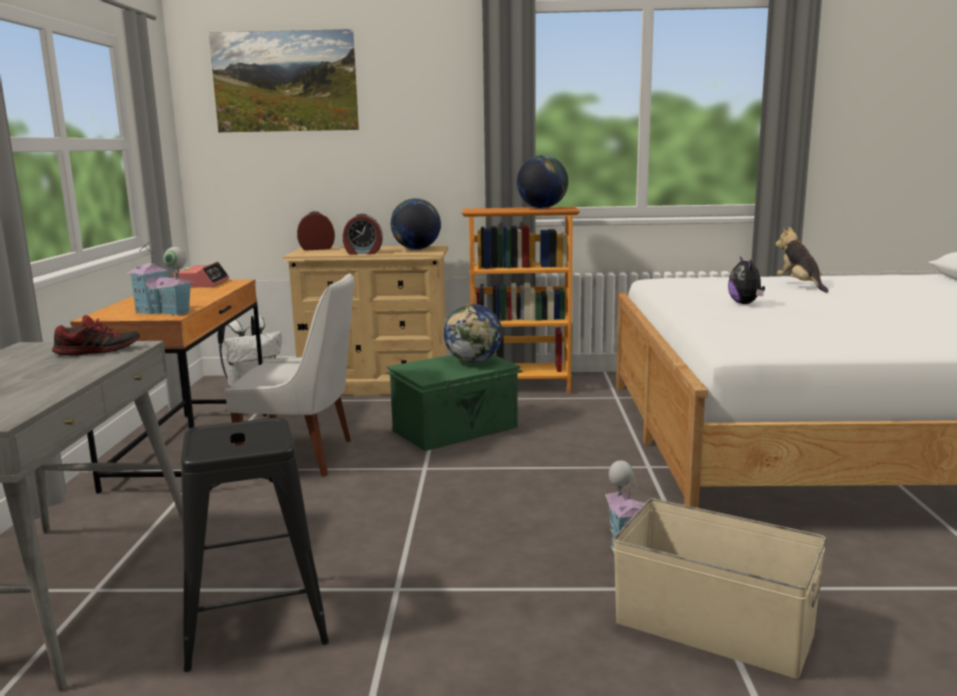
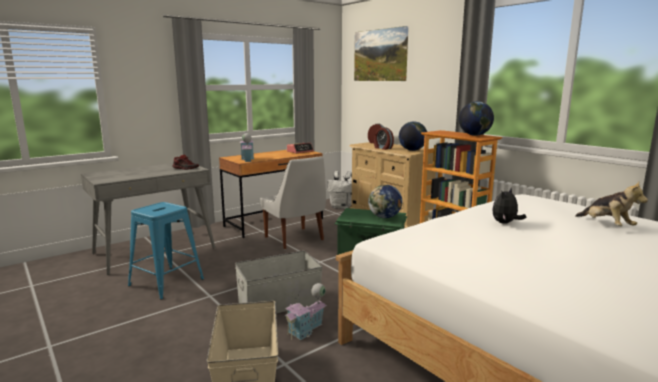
camera: 50 degrees right, 0 degrees up
(254, 619) = (166, 282): black stool -> blue stool
(516, 538) = (279, 303): none -> grey storage box
(800, 286) = (606, 225): plush toy -> plush toy turned 120 degrees clockwise

